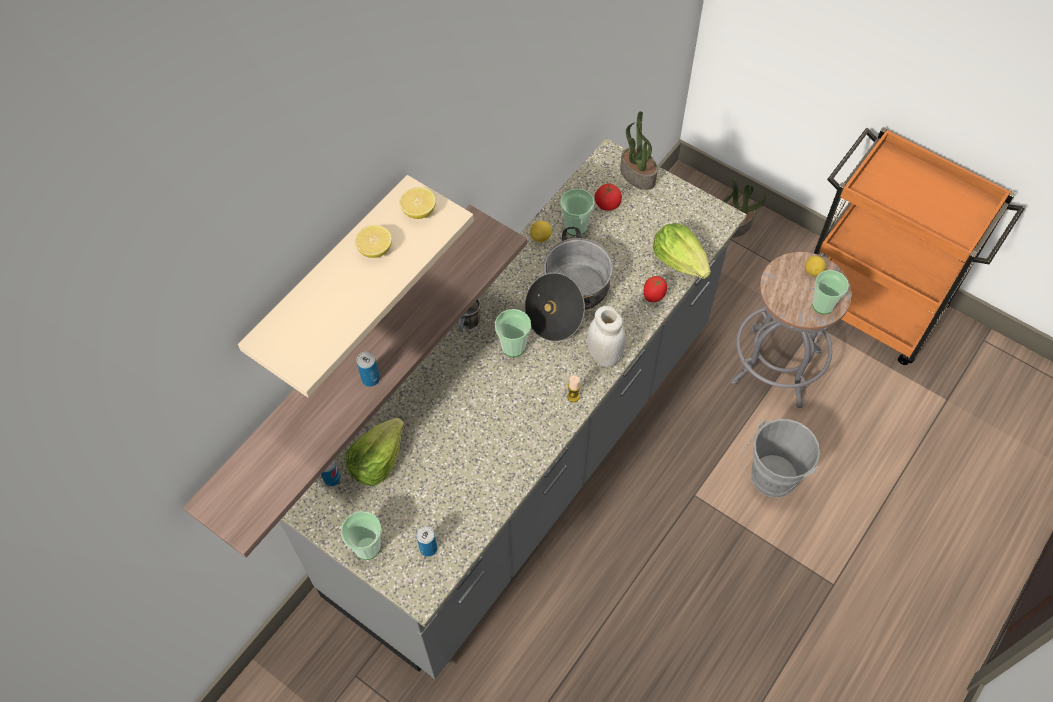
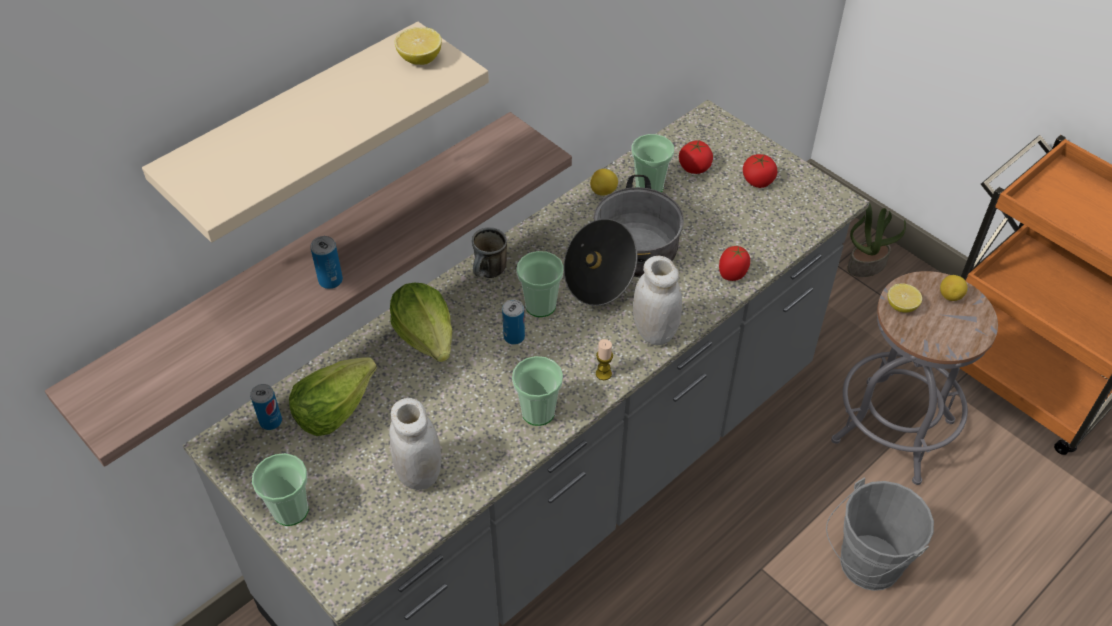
camera: 10 degrees right, 10 degrees down
(375, 250) = (351, 91): lemon -> lemon (901, 306)
(428, 548) = (369, 525): can -> can (514, 337)
(454, 501) = (419, 473): none -> white jar
(636, 175) = (737, 142): potted plant -> none
(659, 209) = (758, 181): none -> tomato
(680, 261) = (774, 240): lettuce -> lettuce (427, 337)
(823, 305) = (957, 336): cup -> cup (538, 412)

